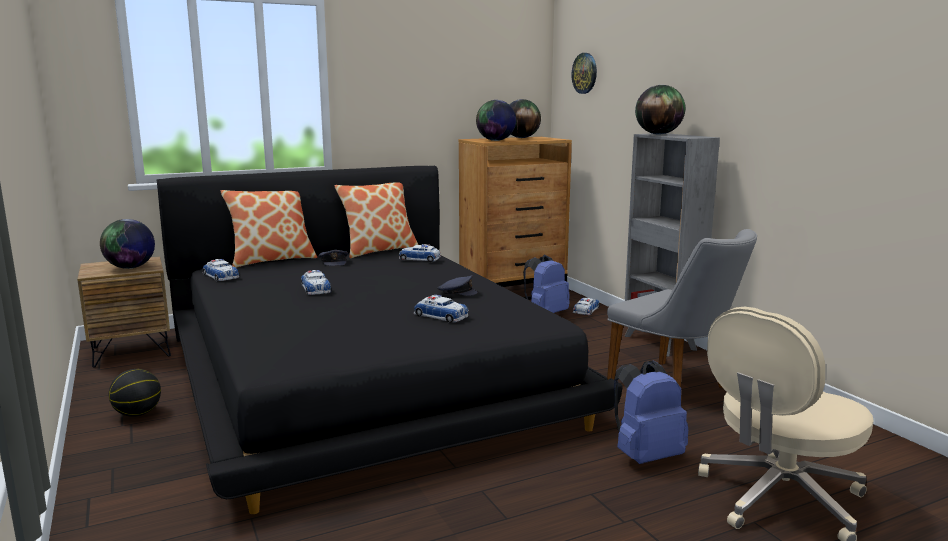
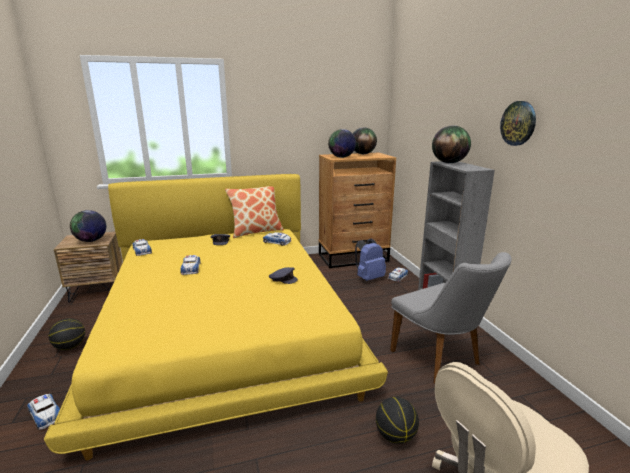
camera: 10 degrees right, 5 degrees up
(272, 260) = (184, 237): pillow -> none
(362, 375) = (224, 325): black bed -> yellow bed
(441, 316) = (258, 304): toy car -> toy car (45, 414)
(585, 73) = (408, 110): wall clock -> wall clock (518, 123)
(645, 456) = (395, 436): blue backpack -> basketball

